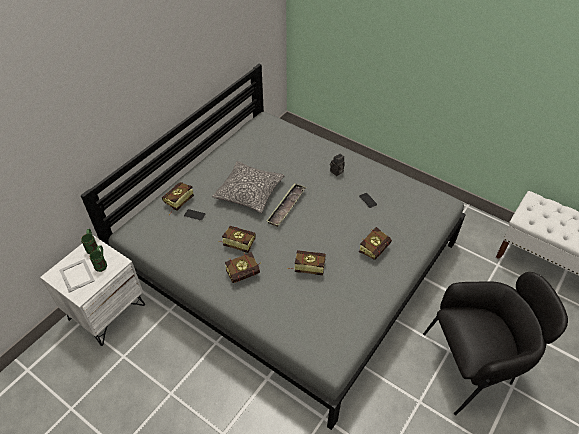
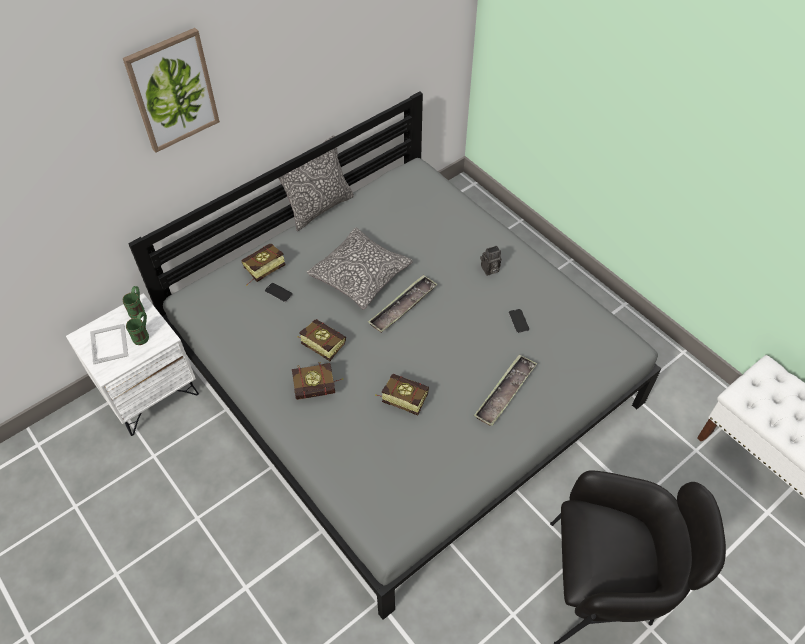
camera: 15 degrees right, 5 degrees up
(102, 71) = (172, 90): none -> picture
(205, 154) = (319, 208): none -> pillow
(376, 248) = (505, 393): book -> tray

